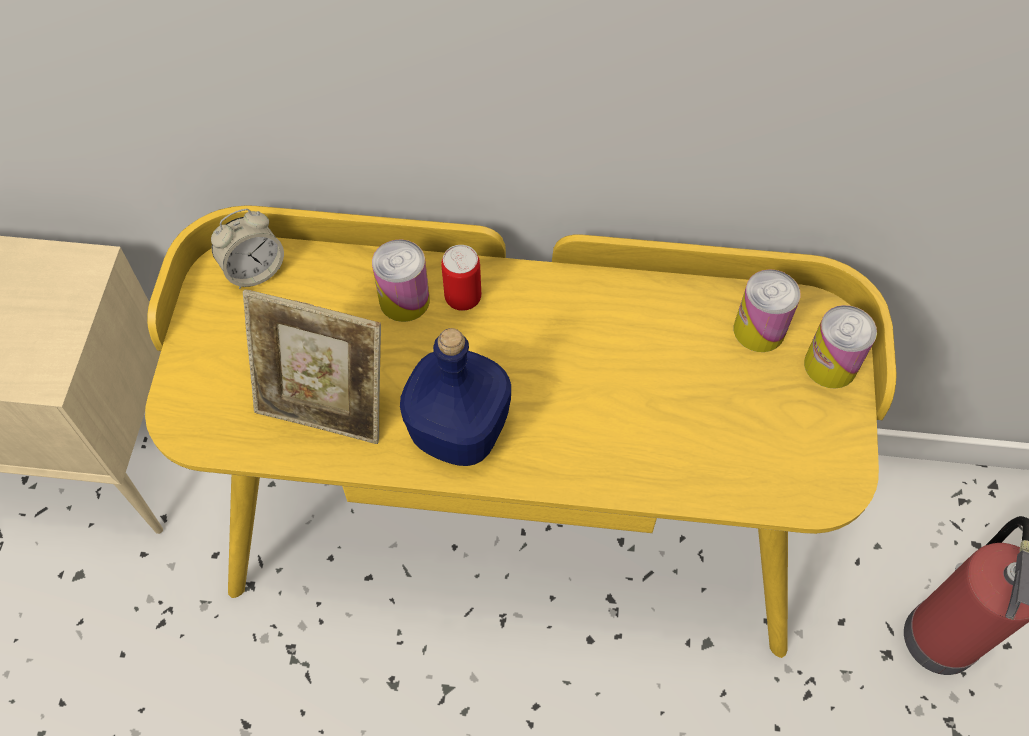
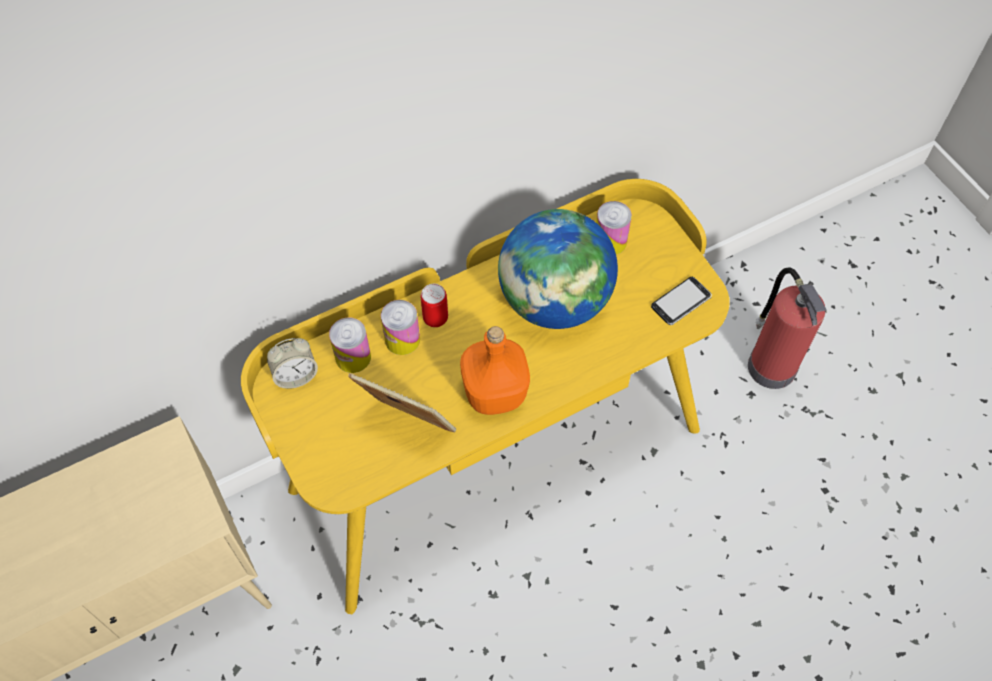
camera: 35 degrees left, 0 degrees up
(254, 271) = (296, 376): alarm clock -> alarm clock turned 45 degrees clockwise
(325, 407) = (408, 426): picture frame -> picture frame turned 135 degrees counterclockwise
(458, 434) = (495, 395): blue bottle -> orange bottle
(626, 364) = (555, 301): none -> globe
(796, 464) = (681, 302): none -> phone
(830, 365) = (660, 239): can -> can (353, 357)

